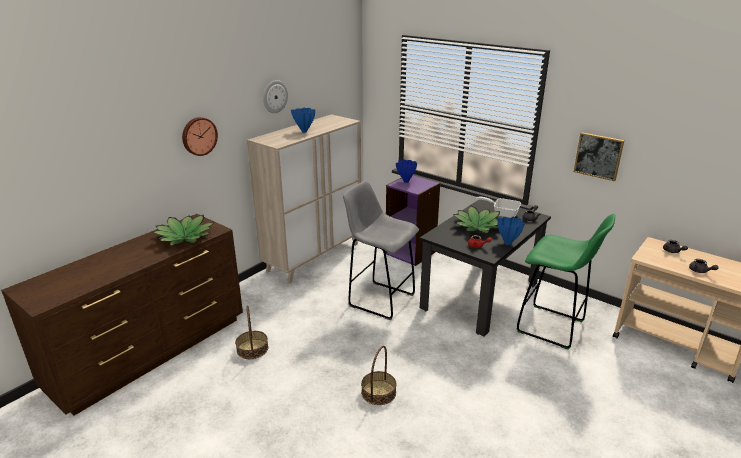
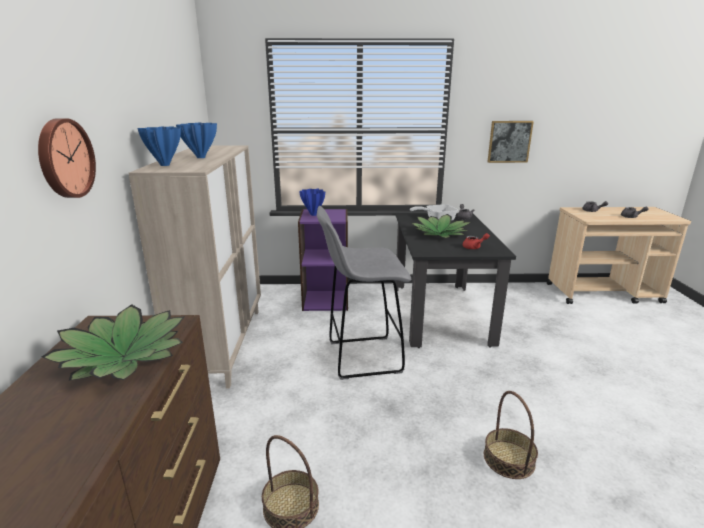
camera: 40 degrees left, 5 degrees down
(274, 96) = (144, 105): wall clock -> none
(508, 243) = (490, 238): blue vase -> blue vase (165, 165)
(553, 327) = (526, 315): green stool -> none

